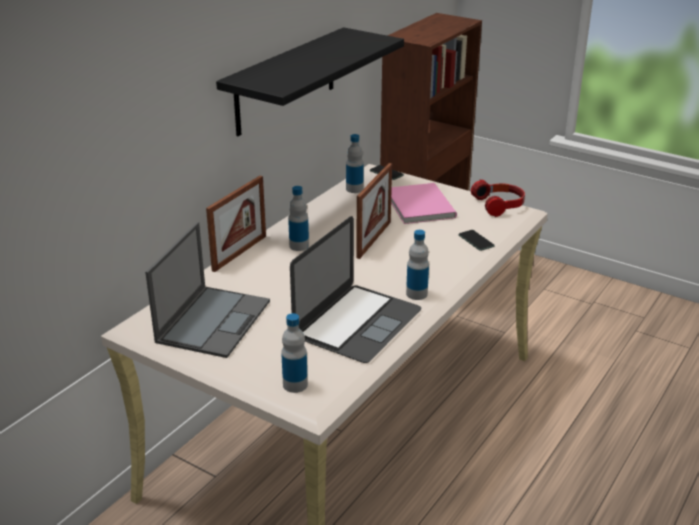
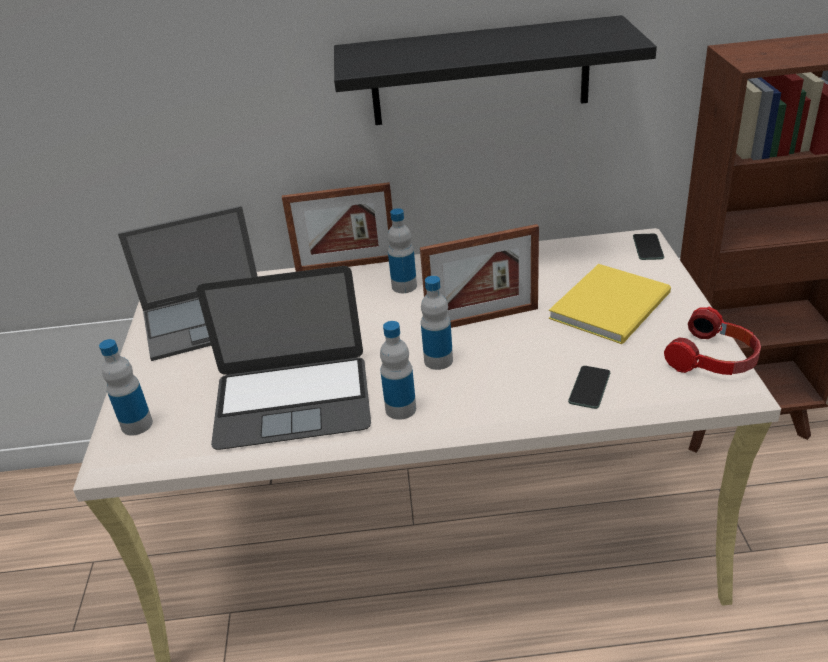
camera: 55 degrees right, 5 degrees up
(354, 189) = (575, 250): bottle -> bottle (438, 360)
(421, 204) = (614, 305): pink book -> yellow book

